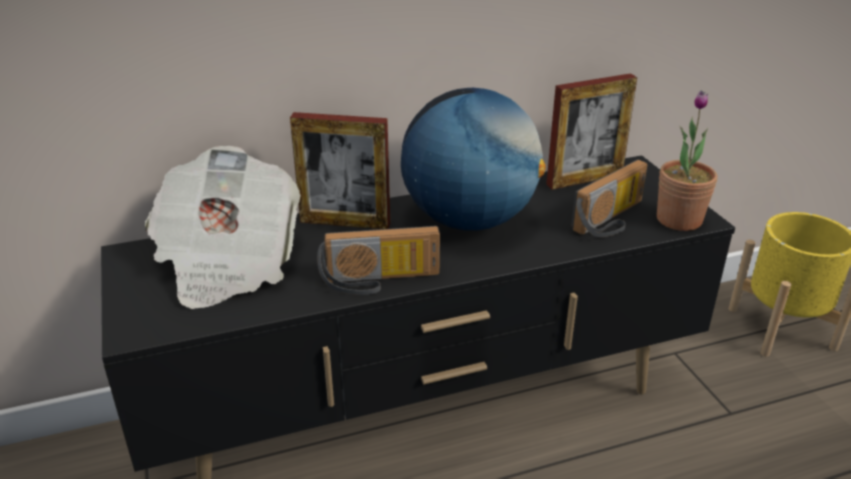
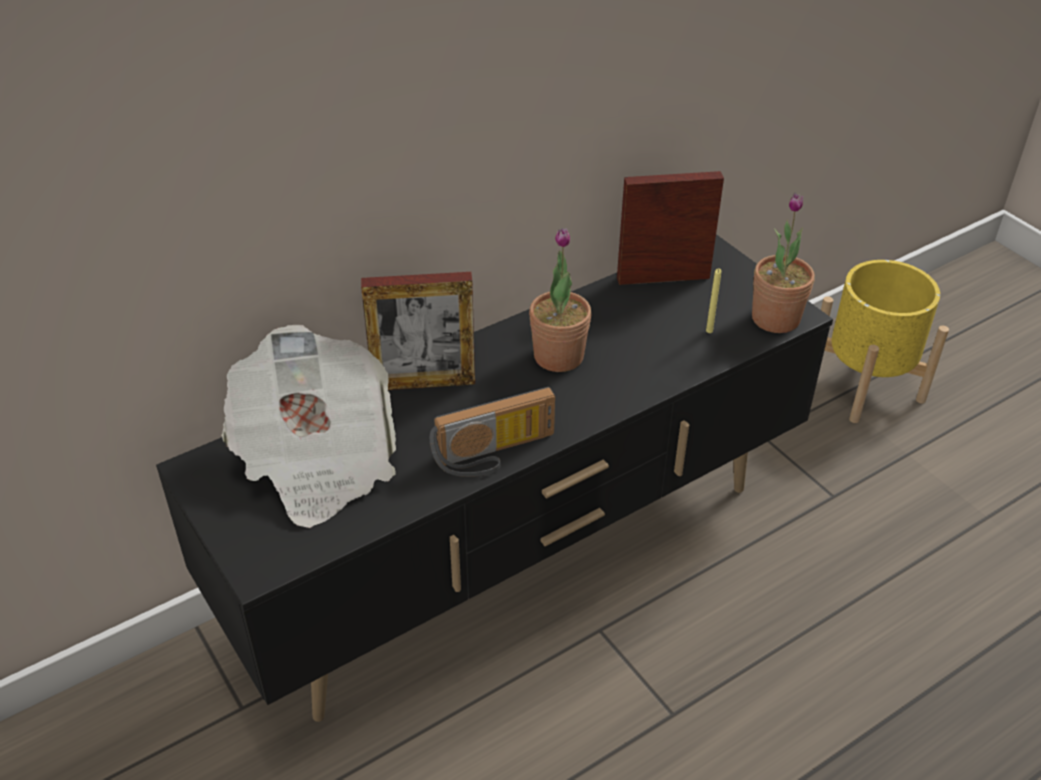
camera: 15 degrees left, 10 degrees up
(469, 220) = (558, 356): globe -> potted plant
(584, 179) = (663, 278): picture frame -> picture frame turned 150 degrees counterclockwise
(613, 220) = (709, 331): radio -> yellow candle

